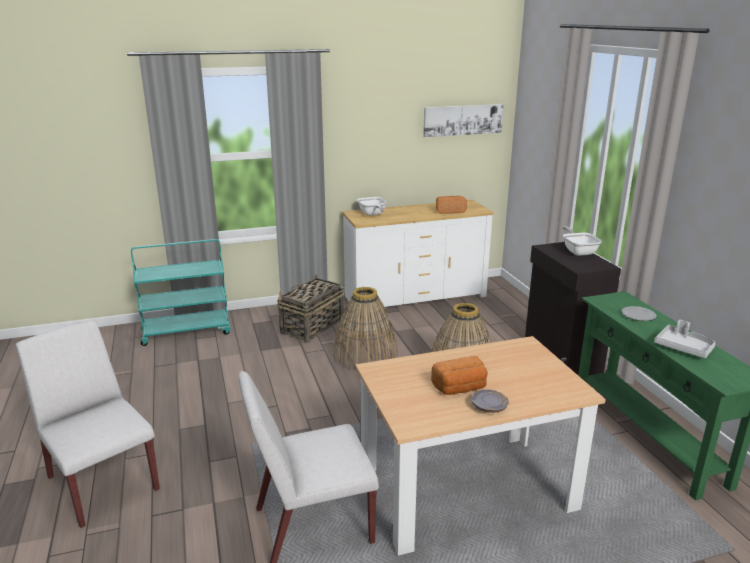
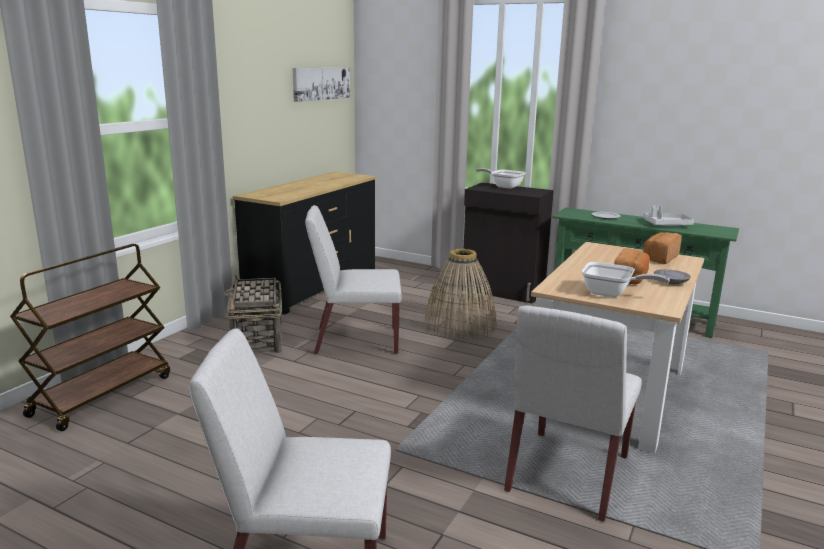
camera: 45 degrees left, 5 degrees down
(187, 331) = (102, 395): turquoise cart -> brown cart
(365, 354) = (355, 340): basket -> white chair
(372, 214) = (273, 193): frying pan -> frying pan (612, 294)
(415, 296) = (313, 286): white dresser -> black dresser
(449, 211) = (339, 180): bread -> bread (659, 258)

